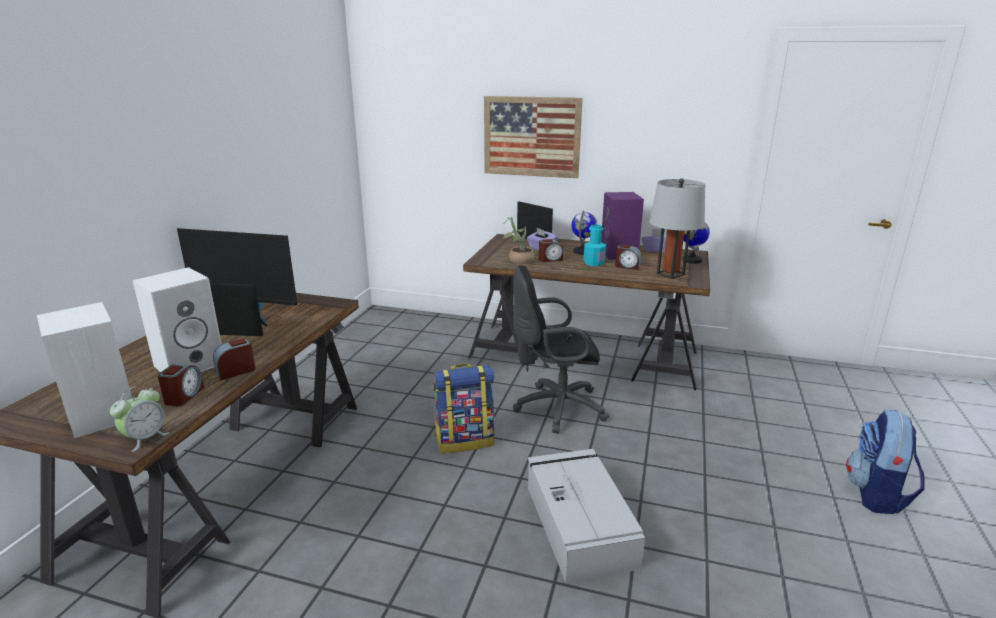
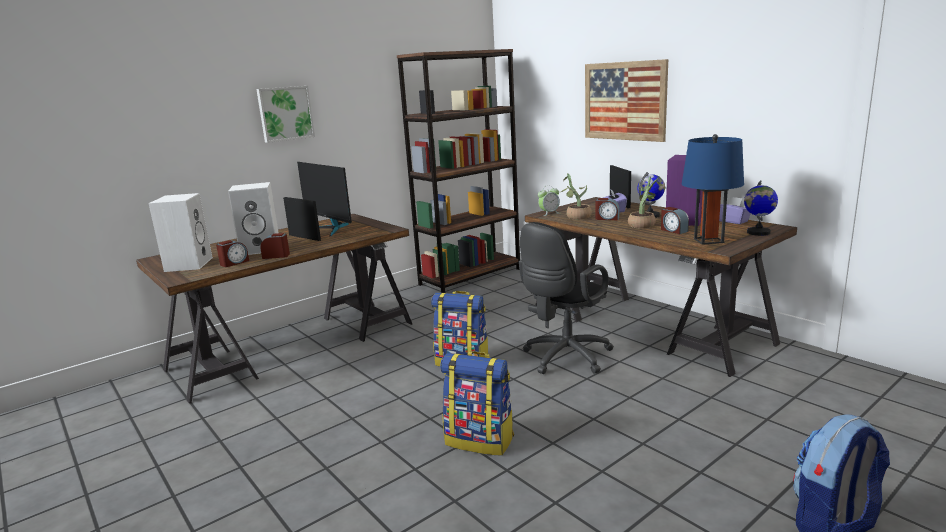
camera: 35 degrees right, 5 degrees down
(145, 438) = (189, 278): alarm clock -> alarm clock (549, 213)
(154, 161) = (285, 113): none -> picture
(360, 334) = (470, 276): none -> brown bookcase
(555, 408) = (564, 358): black office chair -> black office chair turned 75 degrees counterclockwise
(579, 523) = (480, 440): grey storage box -> backpack
(593, 263) = (644, 225): turquoise bottle -> potted plant
(670, 274) = (708, 240): grey table lamp -> blue table lamp

